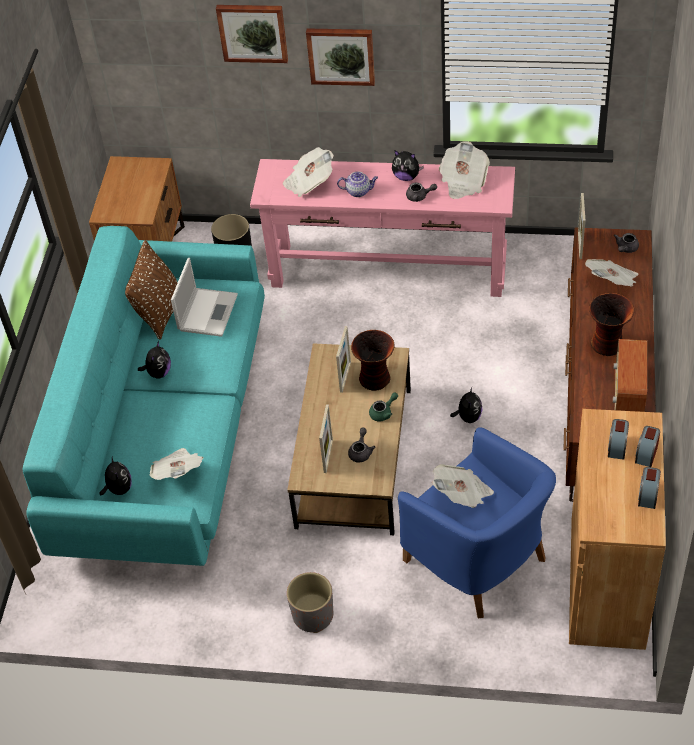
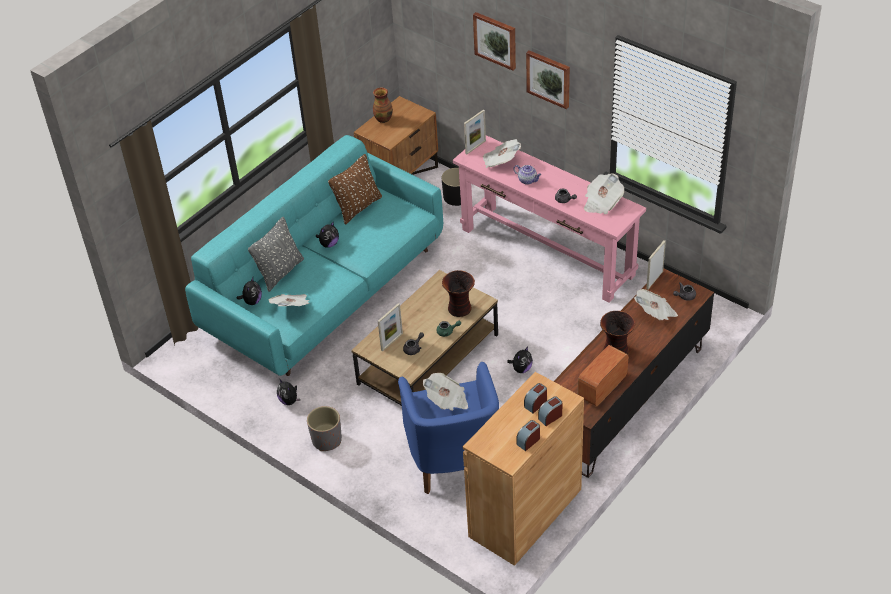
camera: 30 degrees right, 5 degrees down
(114, 191) = (383, 119): none -> vase
(126, 436) = (280, 272): none -> grey pillow
(208, 311) = (386, 220): laptop -> none
(345, 377) = (442, 299): picture frame -> picture frame (475, 147)
(406, 177) = (567, 184): plush toy -> plush toy (289, 401)

